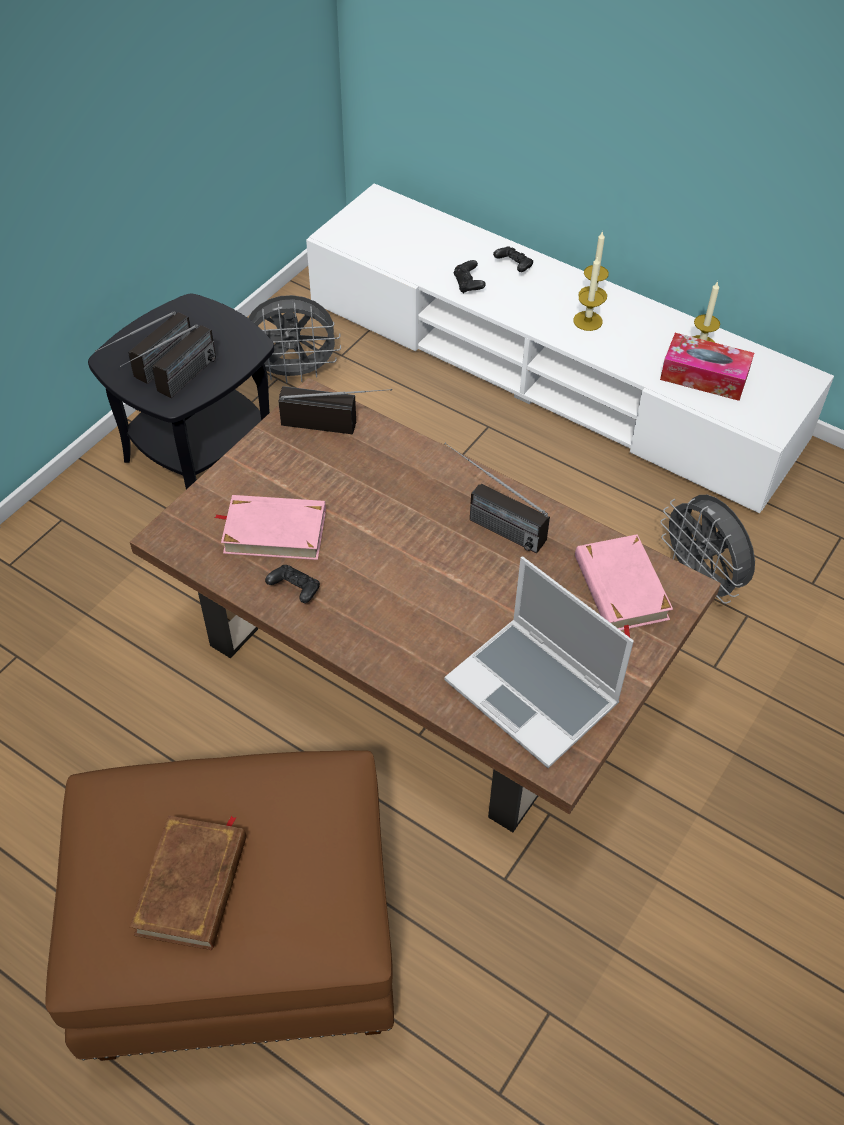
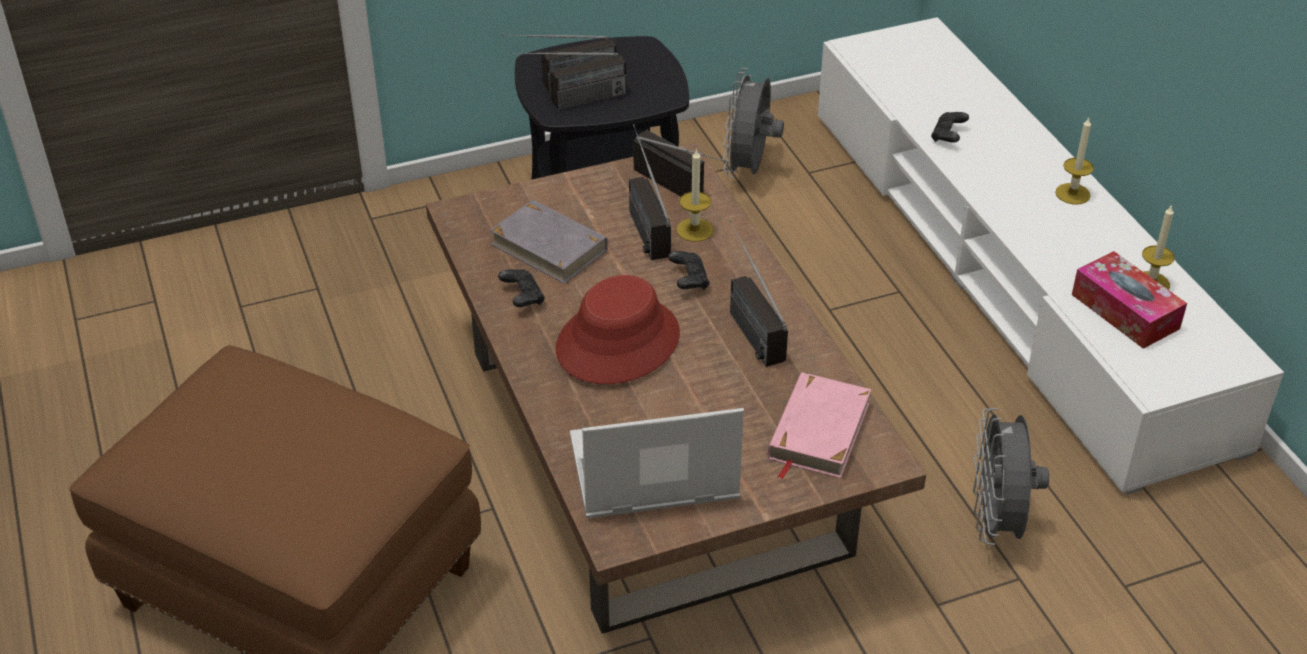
camera: 35 degrees right, 10 degrees down
(193, 885) = (231, 451): brown book -> none
(274, 531) = (549, 246): pink book -> grey book
(294, 373) = (749, 169): grey fan -> grey fan turned 75 degrees clockwise
(329, 470) = (641, 221): none -> radio
(407, 591) = (617, 342): none -> red hat
(513, 266) = (1012, 138): black game controller -> black game controller (689, 280)
(534, 693) = (651, 472): laptop -> laptop turned 90 degrees clockwise
(587, 321) = (1044, 213): candle -> candle (694, 230)

